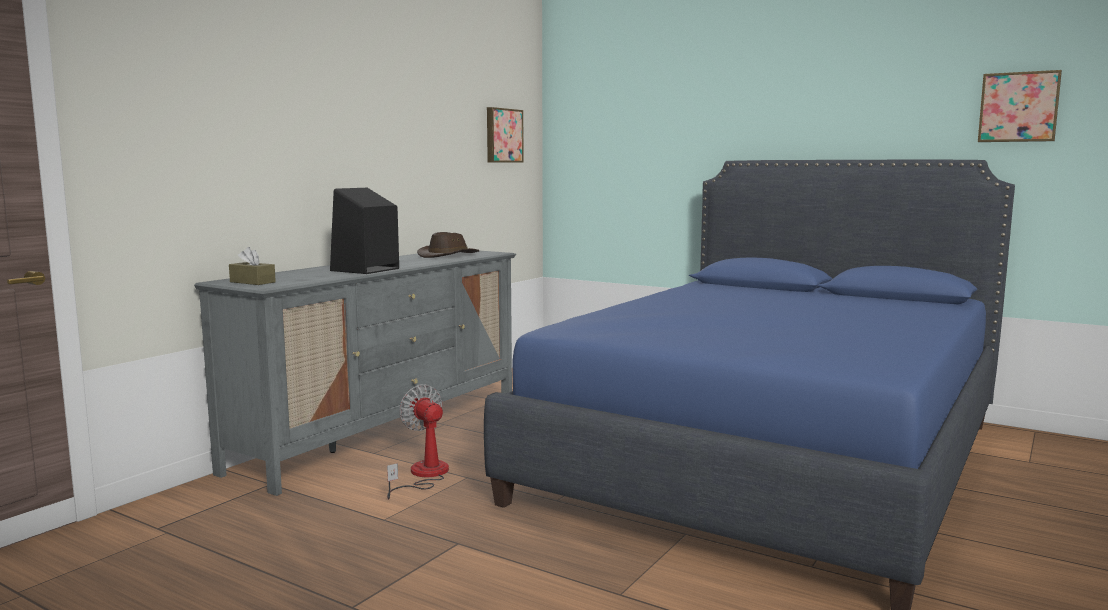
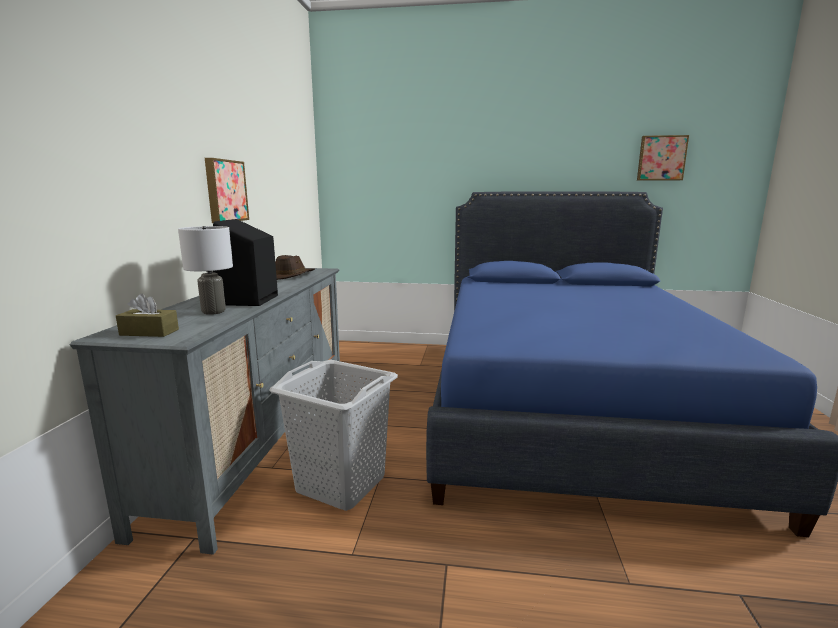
camera: 25 degrees left, 5 degrees up
(320, 275) = (212, 312): none -> white table lamp
(423, 475) = (341, 484): fan -> grey laundry basket
(503, 135) = (297, 170): picture -> picture (225, 191)

